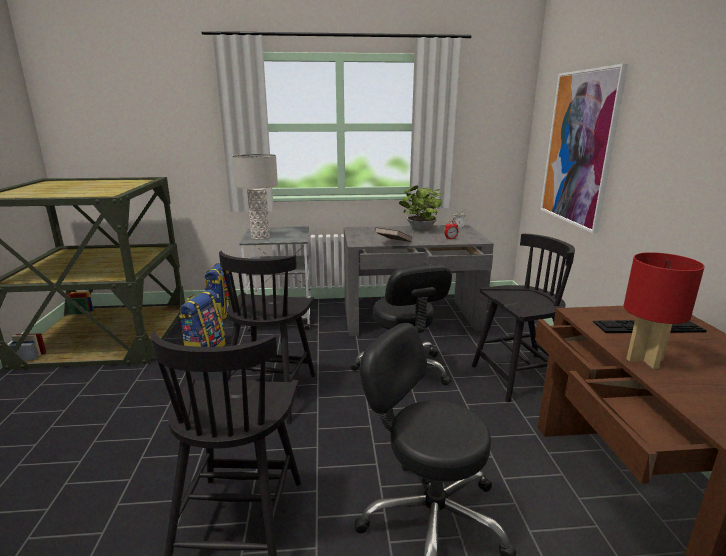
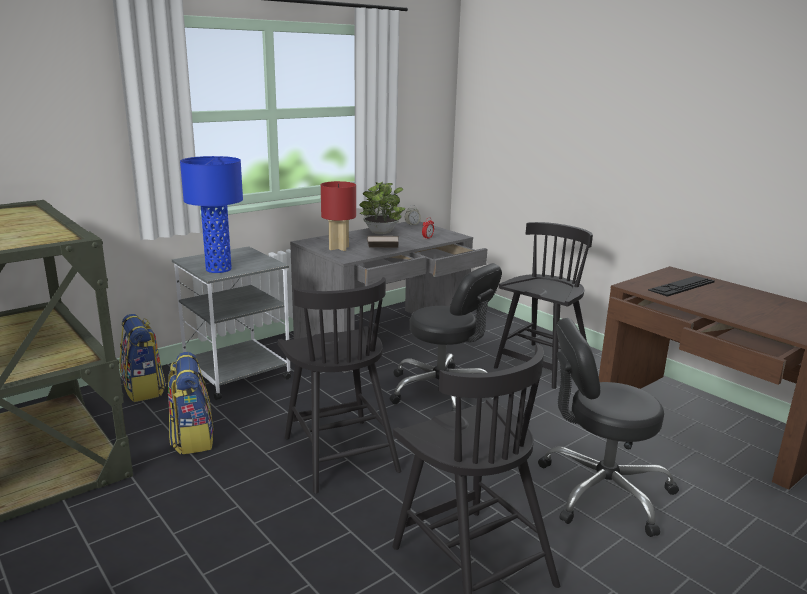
camera: 35 degrees left, 0 degrees up
(260, 237) = (218, 269): white table lamp -> blue table lamp
(579, 148) = (536, 133): picture -> none
(643, 359) = (711, 308): red table lamp -> red table lamp (338, 248)

